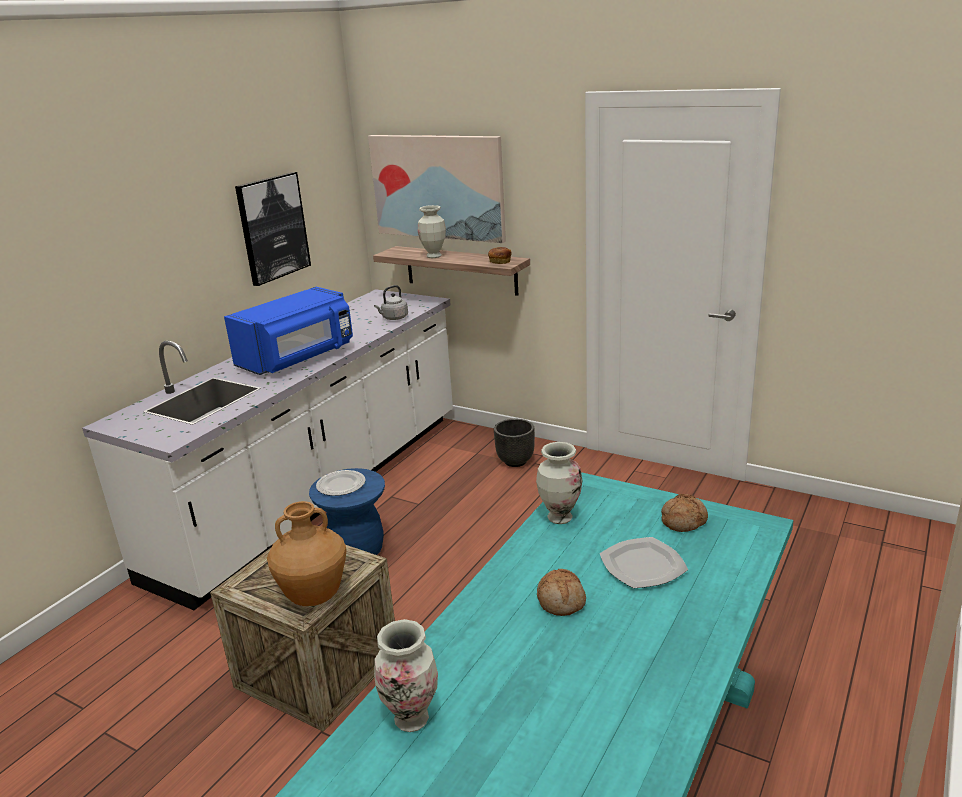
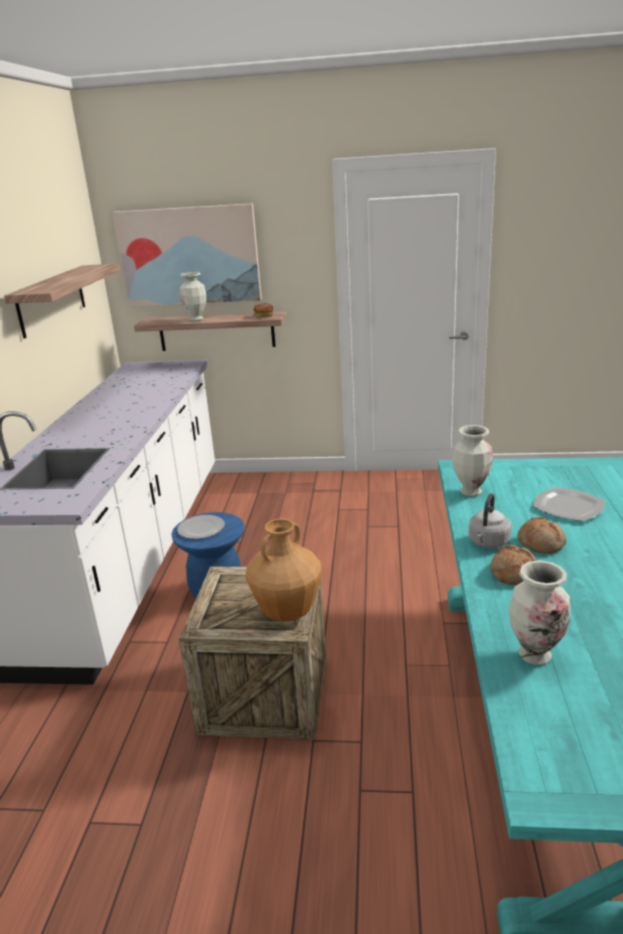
camera: 25 degrees left, 0 degrees up
(272, 227) = (52, 300): picture -> shelf
(298, 358) = (118, 420): blue microwave -> none
(393, 318) = (174, 379): grey kettle -> grey kettle (488, 543)
(516, 461) = (296, 492): black planter -> none
(683, 520) = (559, 473): bread -> bread (511, 572)

